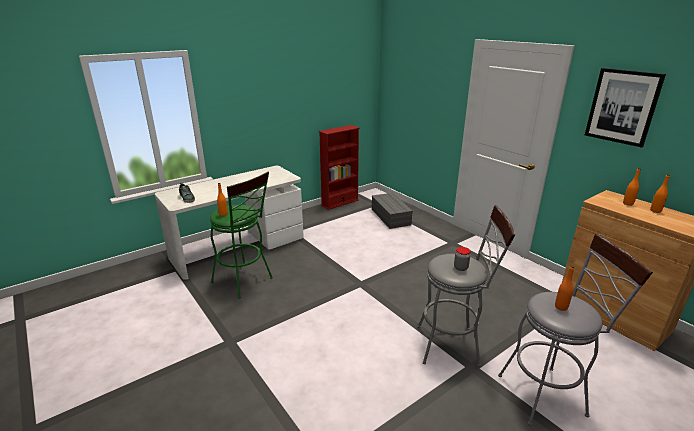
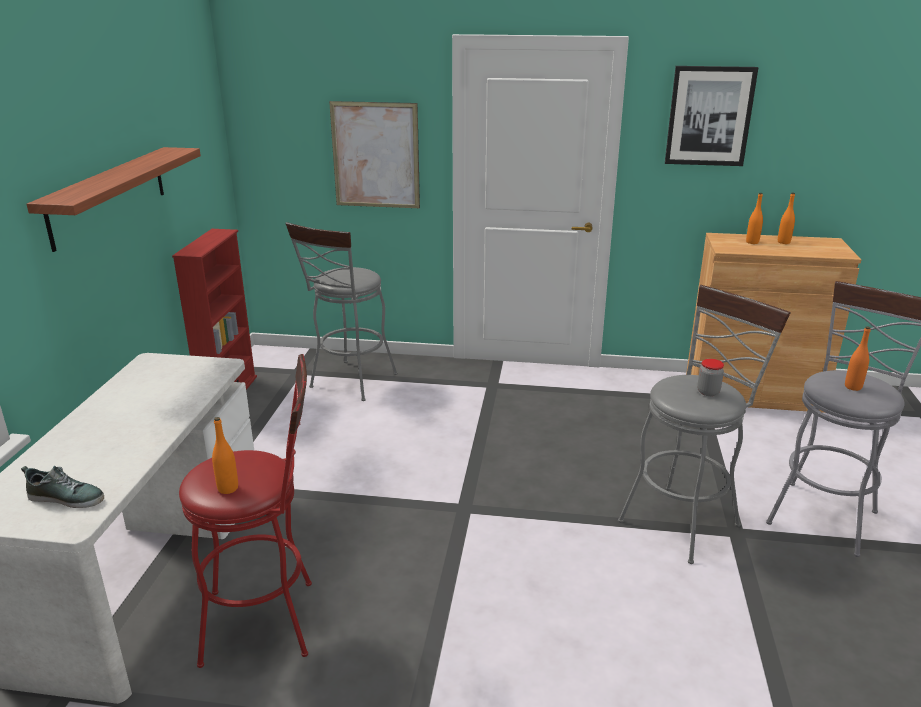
camera: 45 degrees left, 0 degrees up
(245, 281) = (270, 620): green stool -> red stool
(285, 98) = (109, 195): none -> shelf
(390, 216) = (350, 383): grey storage box -> grey stool
(432, 103) = (375, 155): none -> picture

